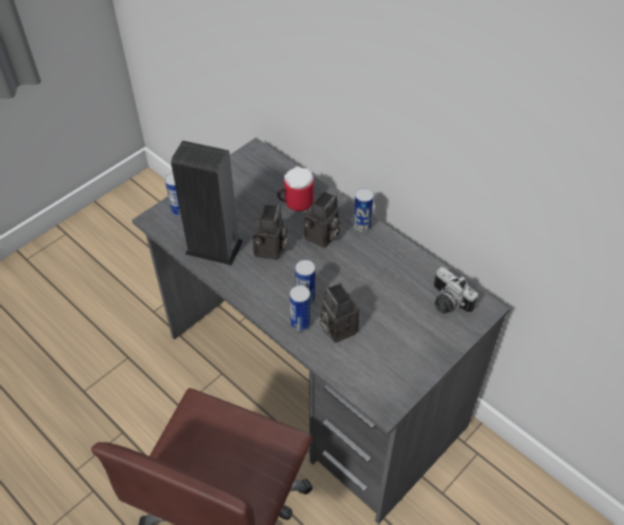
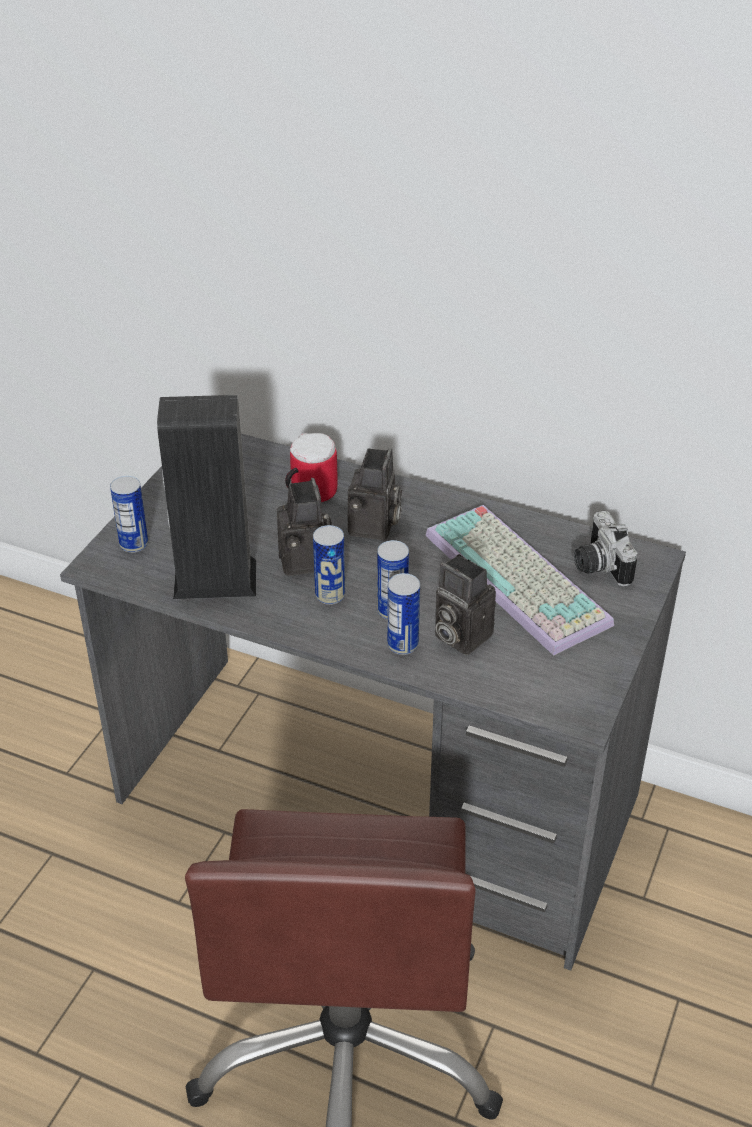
camera: 20 degrees left, 10 degrees down
(362, 226) = (425, 501): can -> can (330, 595)
(394, 298) = (521, 579): none -> keyboard
(447, 302) = (597, 565): camera -> camera turned 45 degrees clockwise

